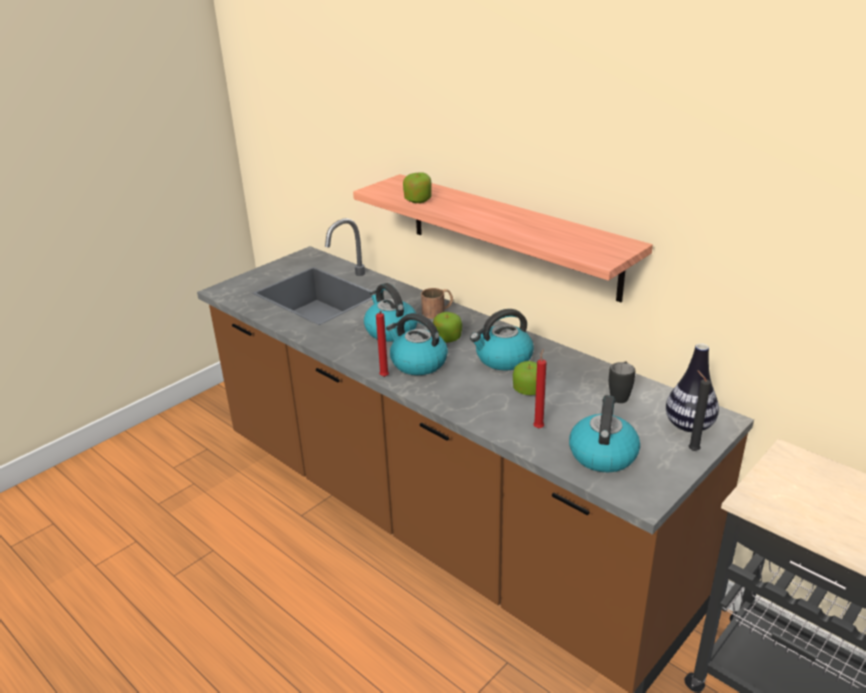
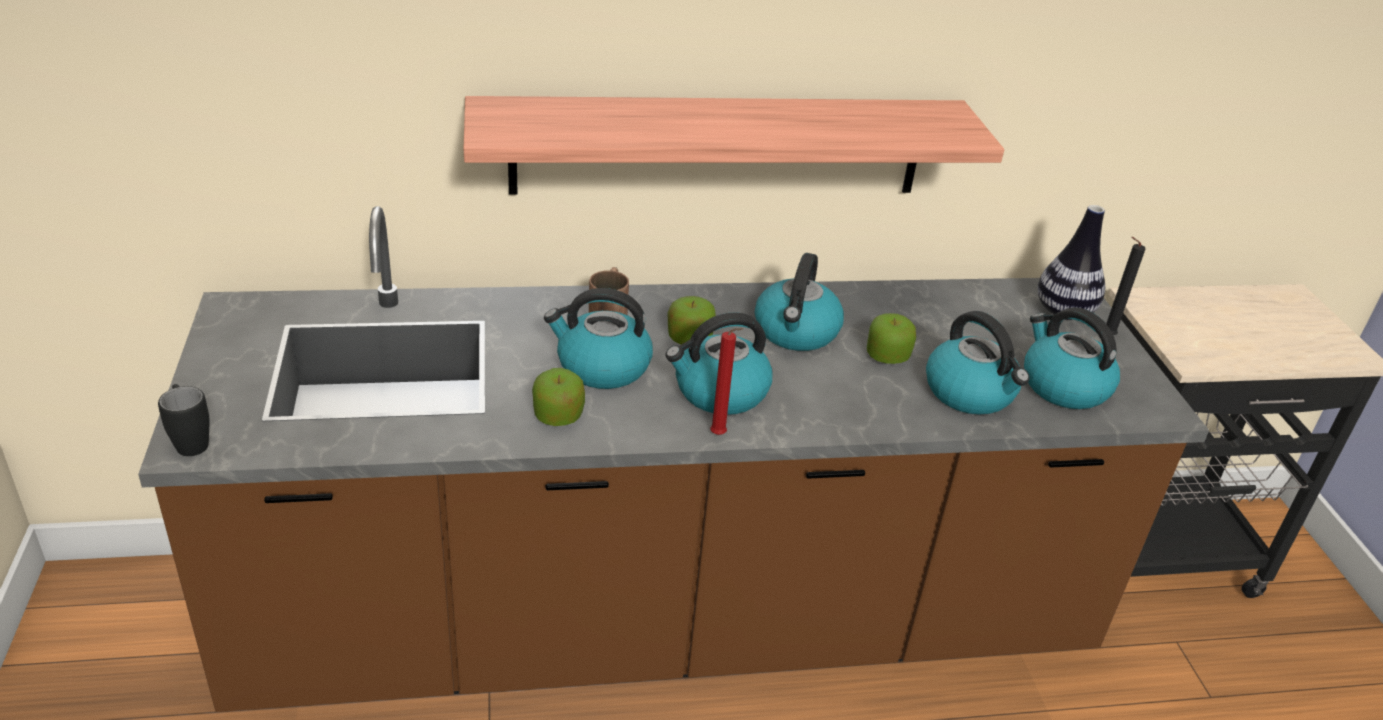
camera: 55 degrees left, 5 degrees up
(418, 200) = (597, 130): apple -> apple (558, 416)
(539, 427) = (971, 393): red candle -> kettle
(620, 395) = (965, 312): black mug -> black mug (190, 440)

